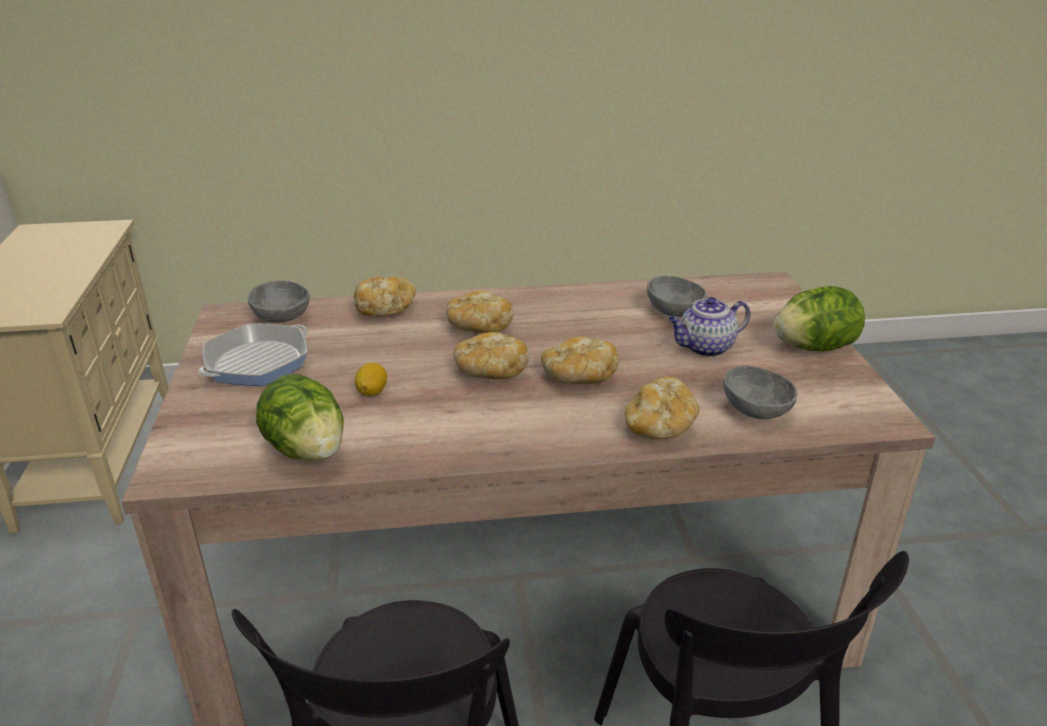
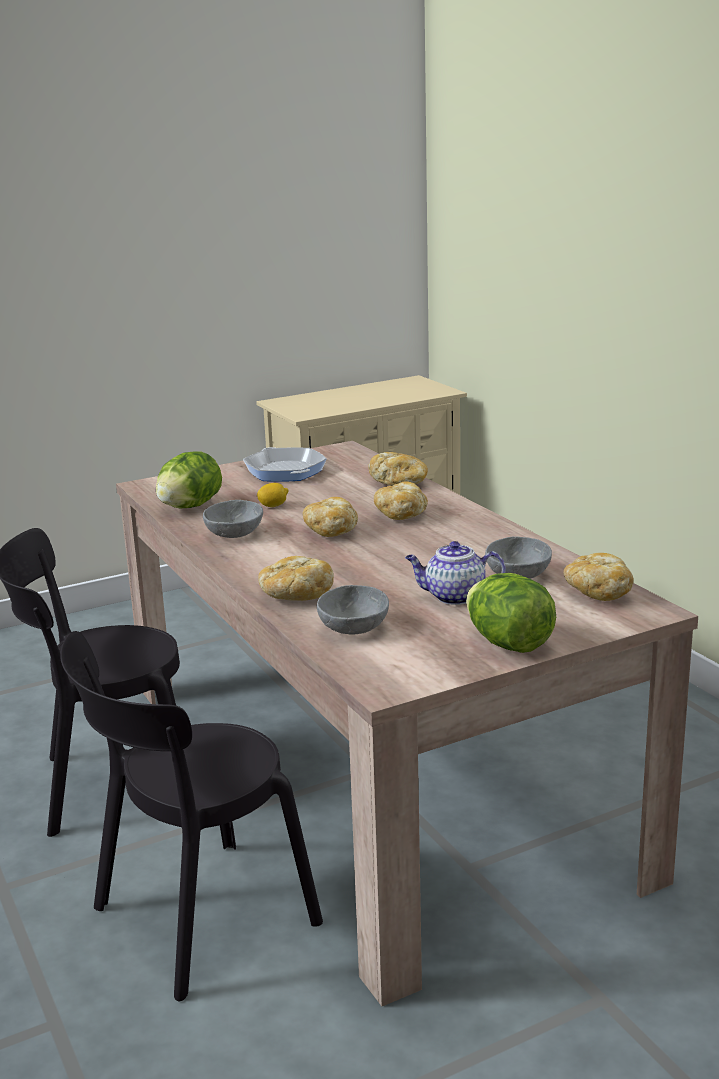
camera: 70 degrees right, 10 degrees down
(257, 362) = (285, 471): frying pan -> frying pan turned 45 degrees clockwise
(283, 316) = (356, 461): grey bowl -> grey bowl (235, 534)
(578, 377) = (350, 559): bread -> bread (597, 593)
(705, 348) = (453, 597): teapot -> teapot turned 45 degrees counterclockwise

